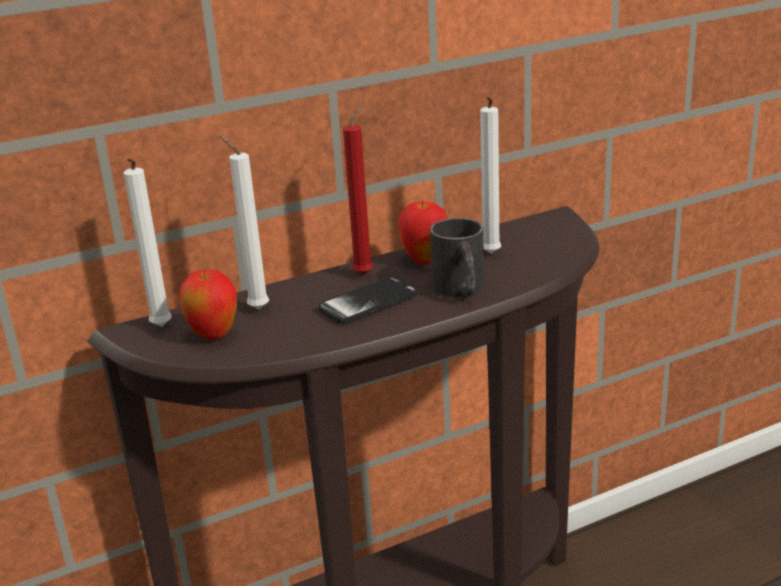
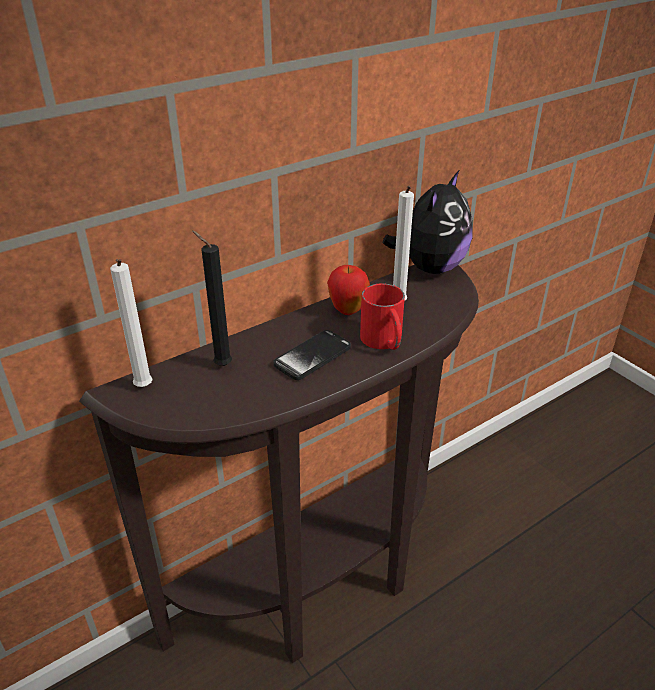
camera: 10 degrees left, 10 degrees up
(213, 335) = (191, 395): apple -> none
(256, 308) = (220, 365): white candle -> black candle
(365, 273) = (303, 325): red candle -> none
(461, 290) = (384, 342): black mug -> red mug
(543, 219) = (430, 267): none -> plush toy

